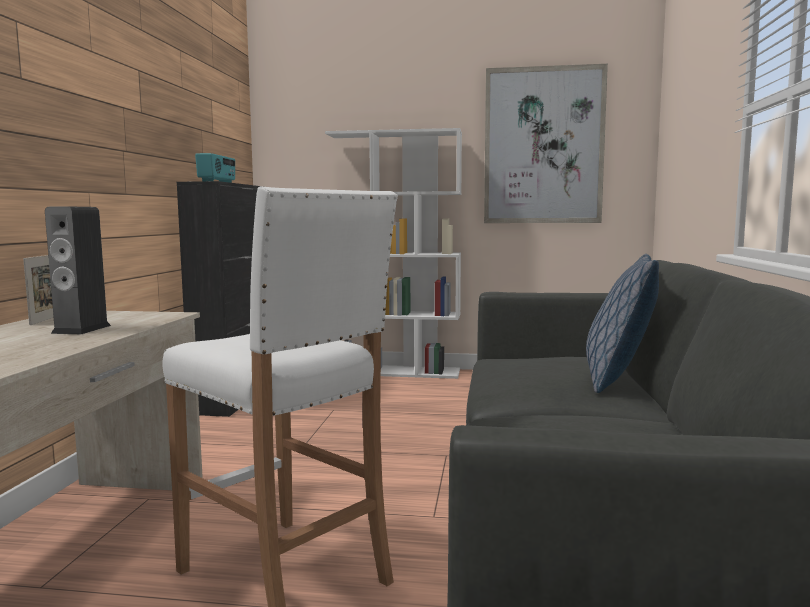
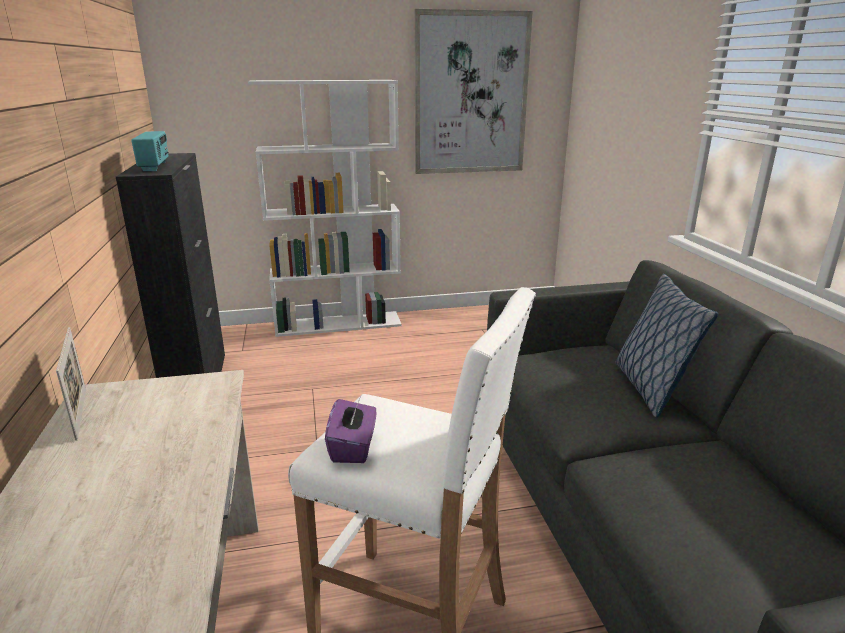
camera: 20 degrees left, 15 degrees up
(81, 329) = (157, 441): speaker -> none
(223, 343) = (353, 447): none -> purple tissue box

